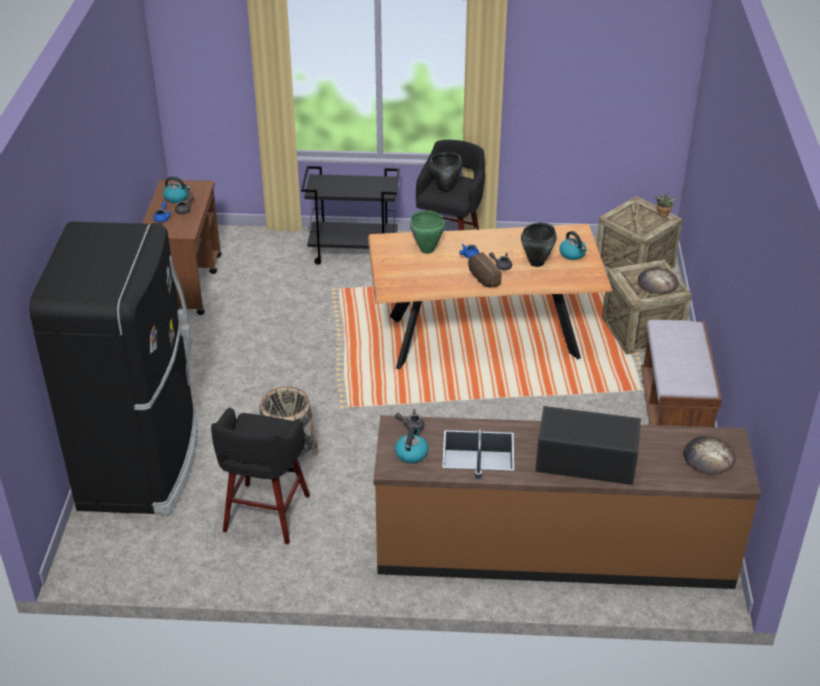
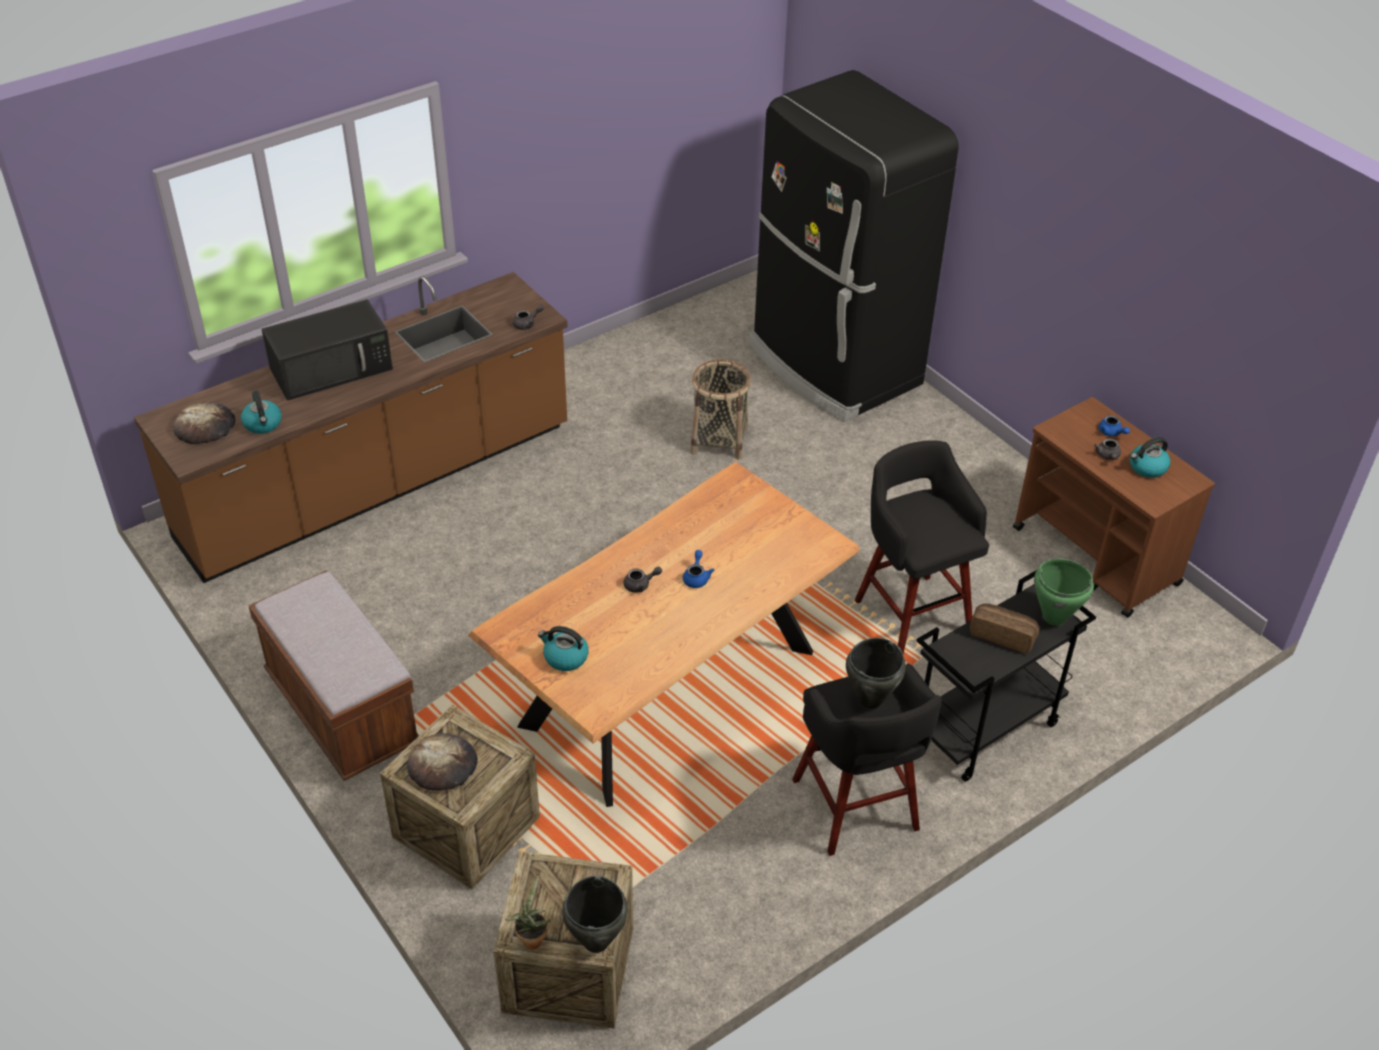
camera: 140 degrees right, 5 degrees up
(265, 515) = (670, 382): black stool -> black stool (911, 613)
(411, 453) = (502, 303): kettle -> kettle (263, 424)
(427, 250) = (758, 558): green cooking pot -> green cooking pot (1054, 617)
(482, 278) = (644, 552): bread -> bread (1003, 635)
(537, 263) = (600, 615): black cooking pot -> black cooking pot (595, 941)

